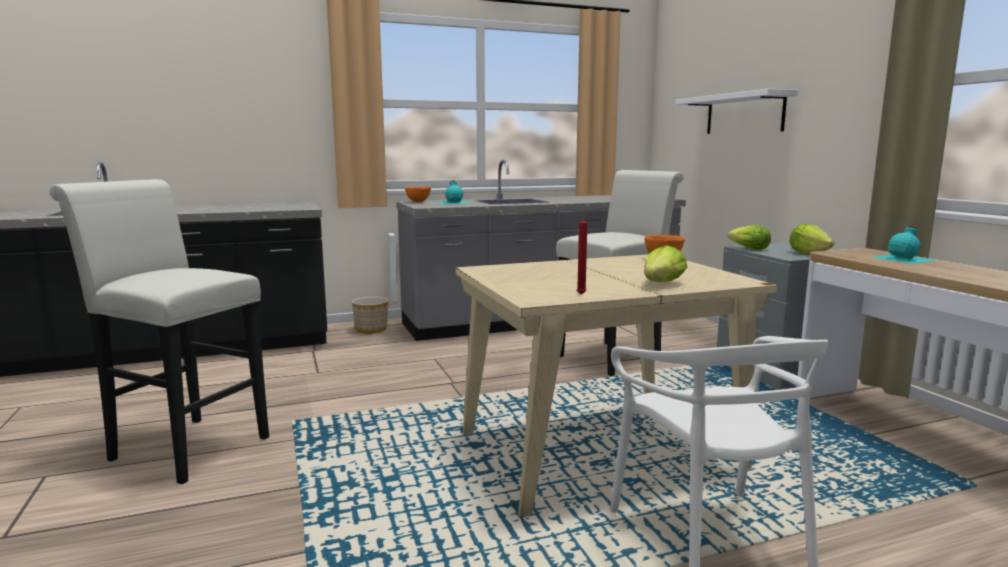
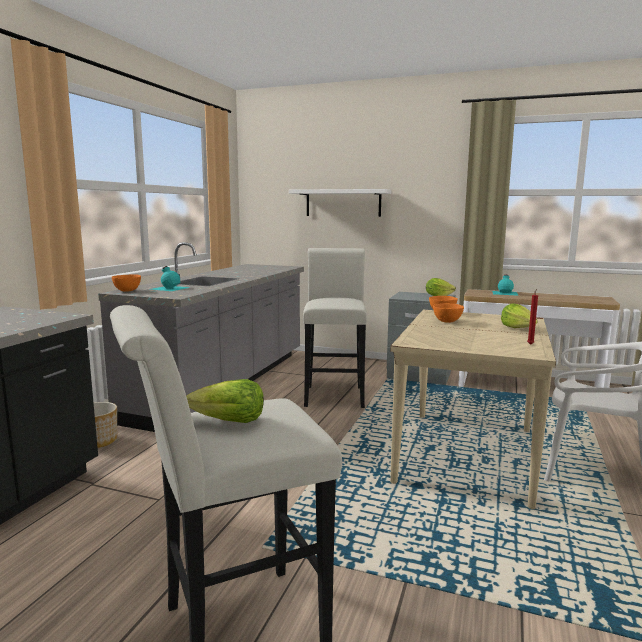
camera: 50 degrees left, 0 degrees up
(615, 265) = (447, 322): none -> orange bowl
(748, 248) = (405, 298): lettuce -> lettuce (228, 422)

